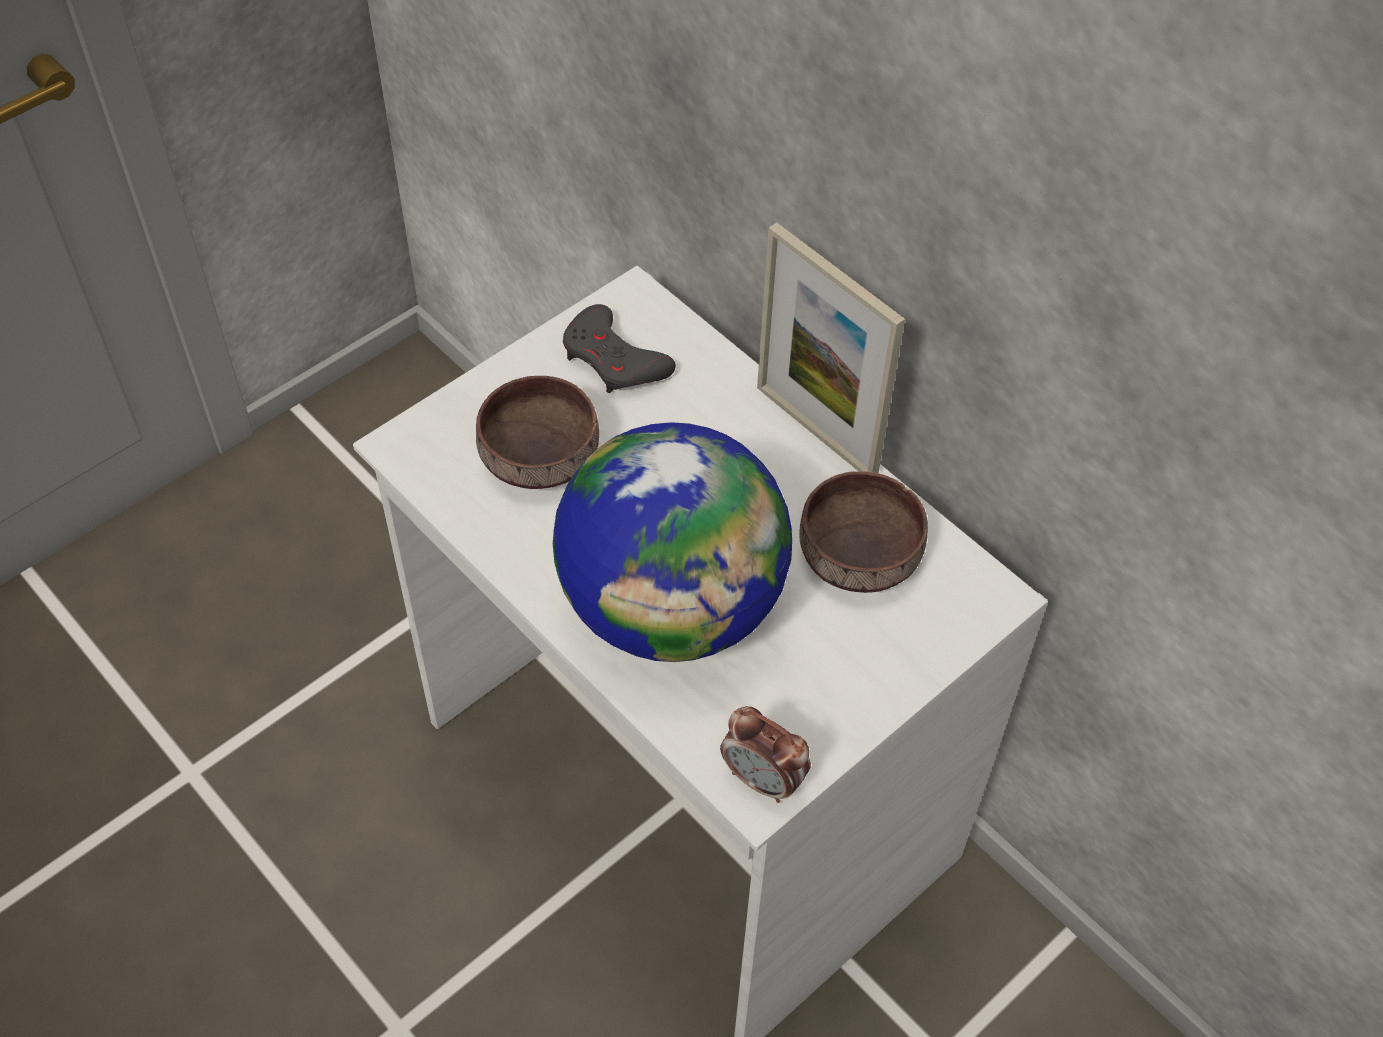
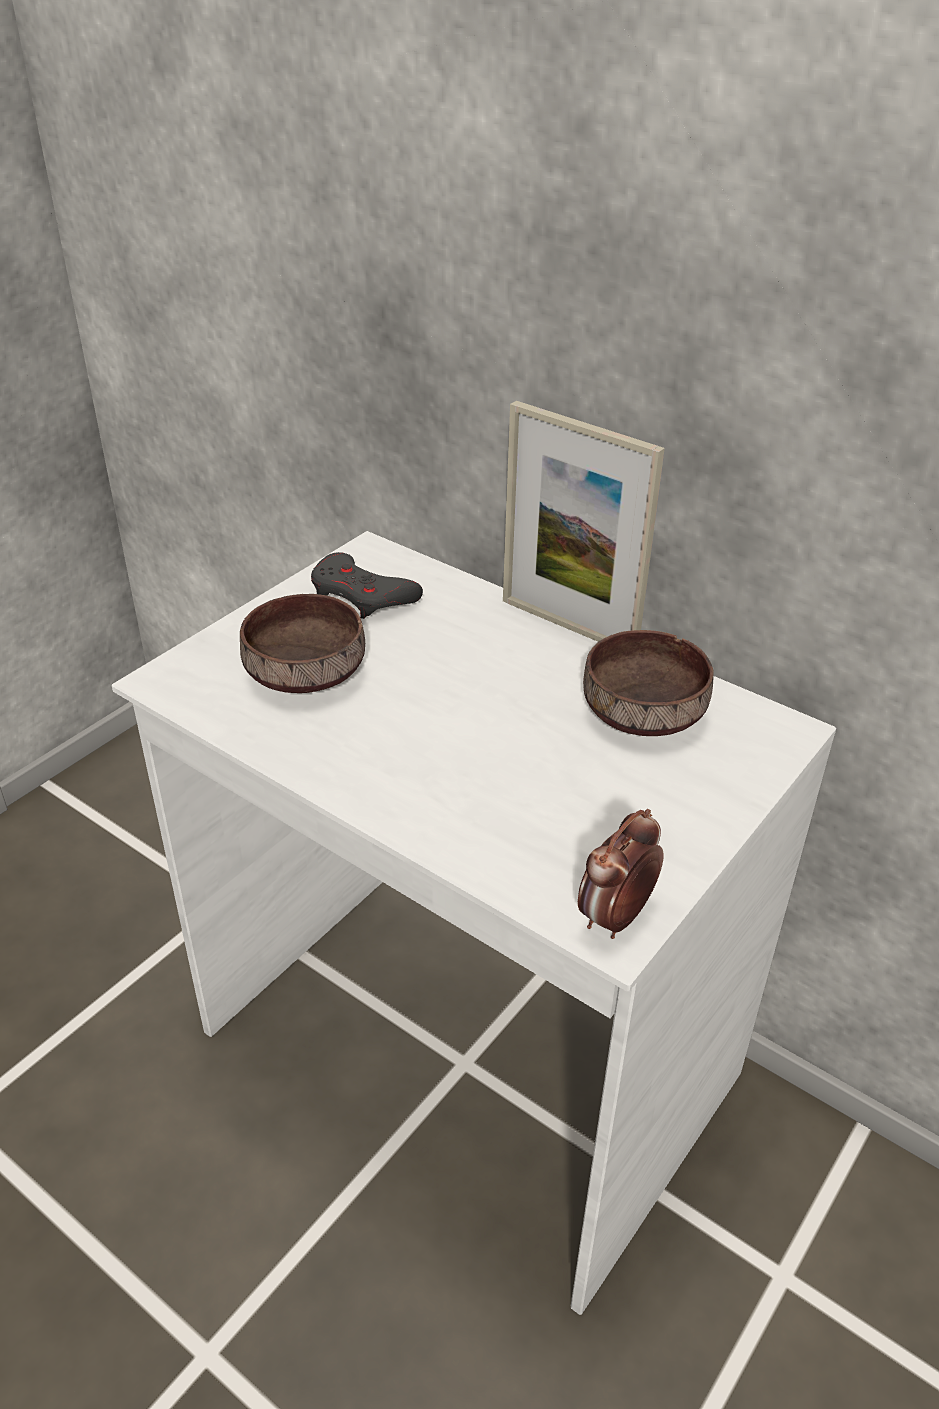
camera: 10 degrees left, 15 degrees down
(673, 607) = (472, 777): globe -> none
(763, 780) = (615, 918): alarm clock -> alarm clock turned 105 degrees clockwise

